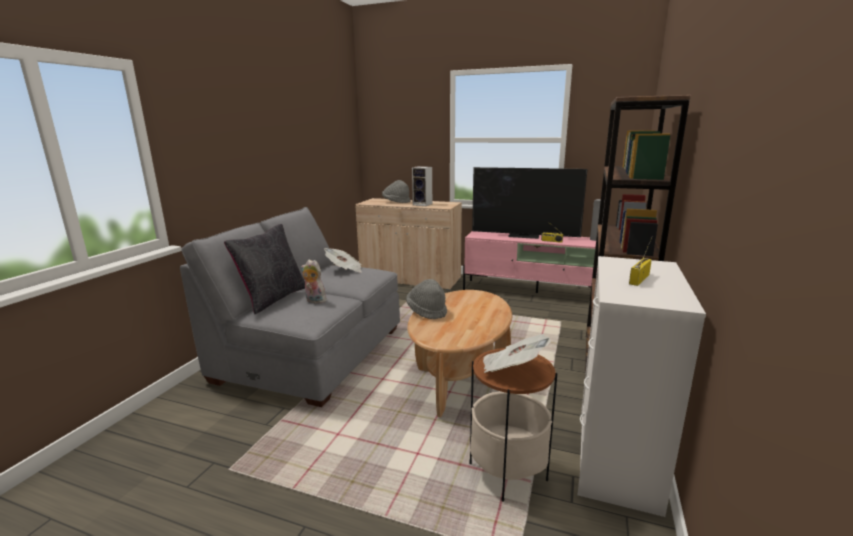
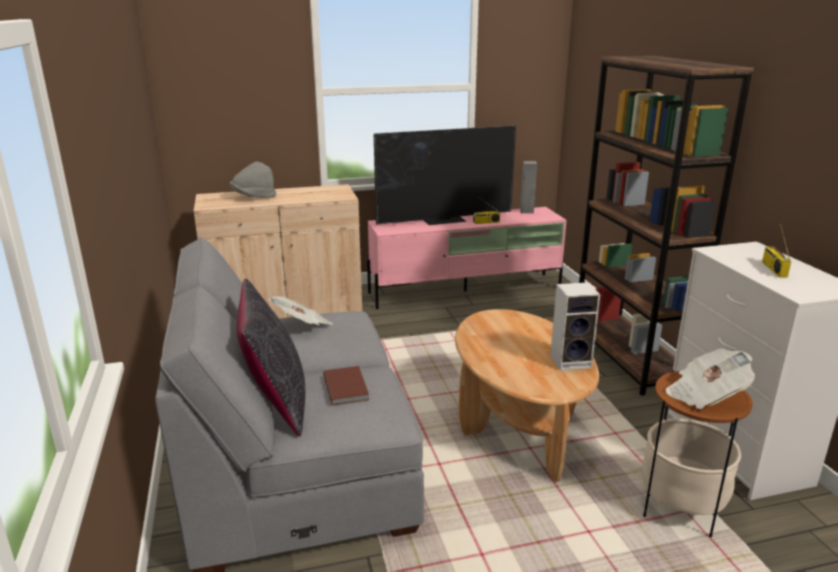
camera: 35 degrees left, 5 degrees up
(314, 301) = (347, 387): plush toy -> brown book
(423, 204) = (304, 196): speaker -> speaker (572, 361)
(427, 311) = (482, 356): grey hat -> none

